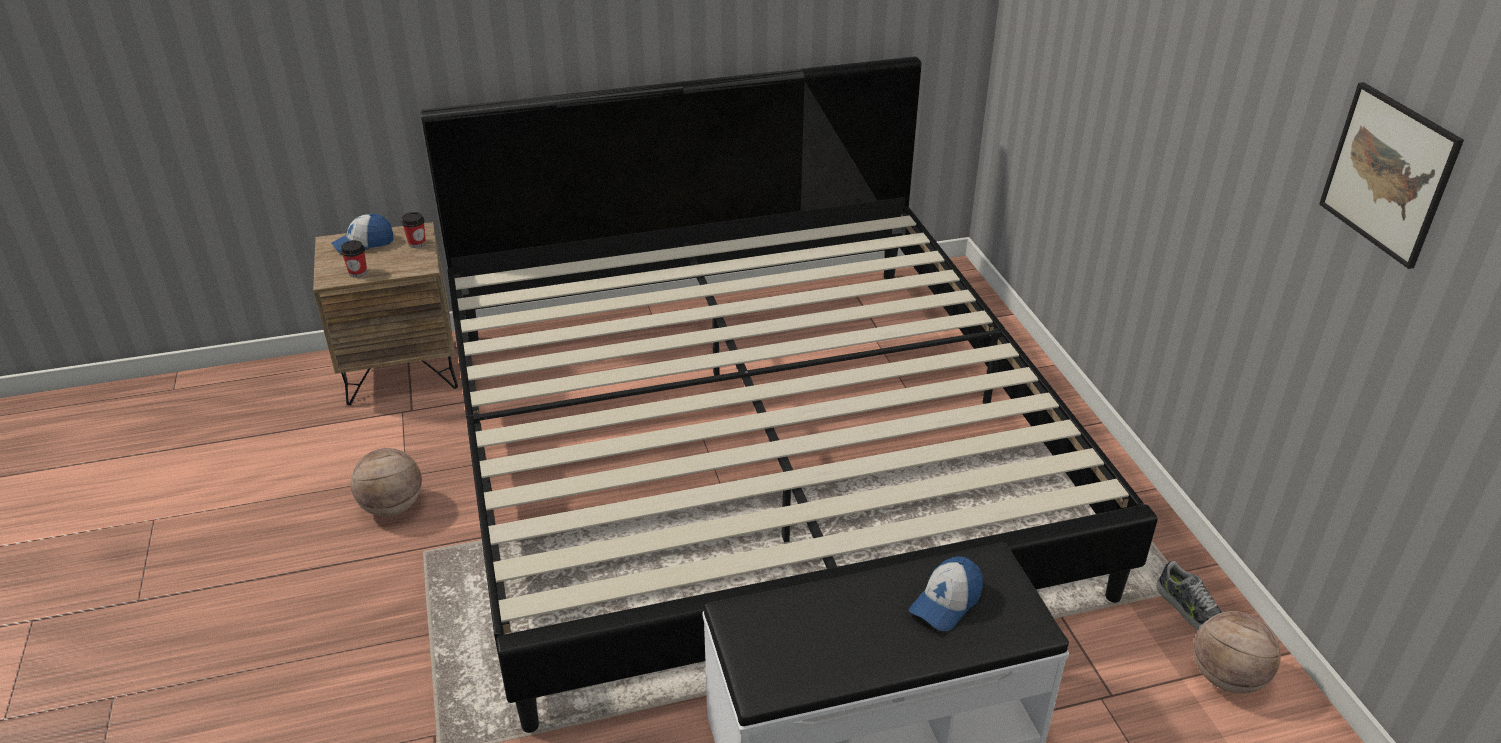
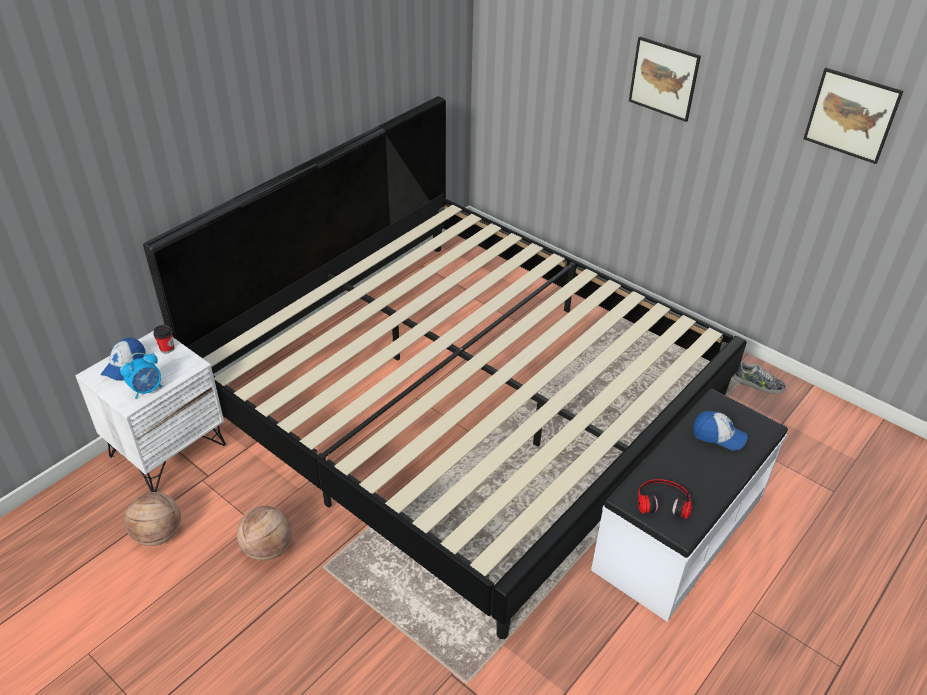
camera: 35 degrees left, 5 degrees up
(358, 273) = (147, 389): cup -> alarm clock
(401, 369) = (167, 450): brown nightstand -> white nightstand
(776, 639) = (663, 500): none -> headphones
(946, 603) = (718, 436): cap -> cap turned 75 degrees counterclockwise
(1173, 76) = (664, 78): none -> picture
(1226, 677) = (800, 411): basketball -> basketball (158, 534)

